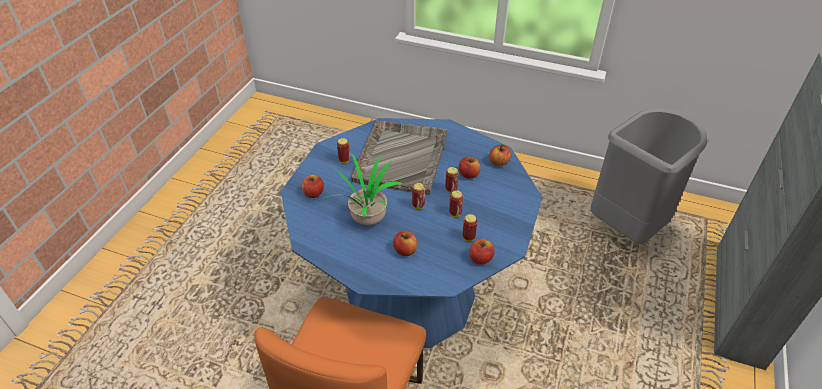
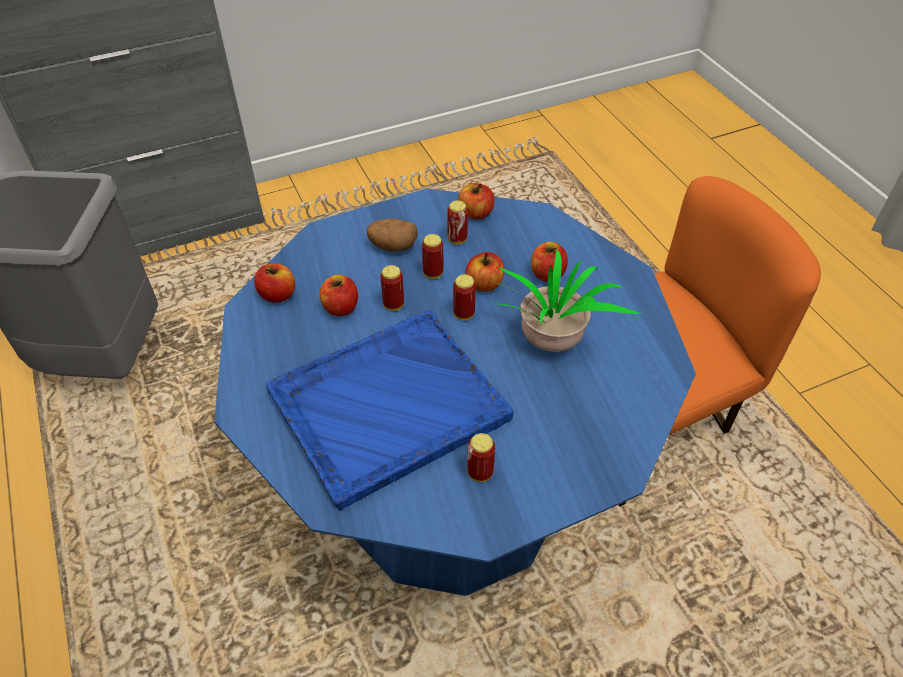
camera: 135 degrees left, 5 degrees up
(313, 193) = (591, 443): apple -> apple (484, 284)
(401, 157) = (386, 406): grey tray -> blue tray
(490, 213) = (393, 246): none -> potato

